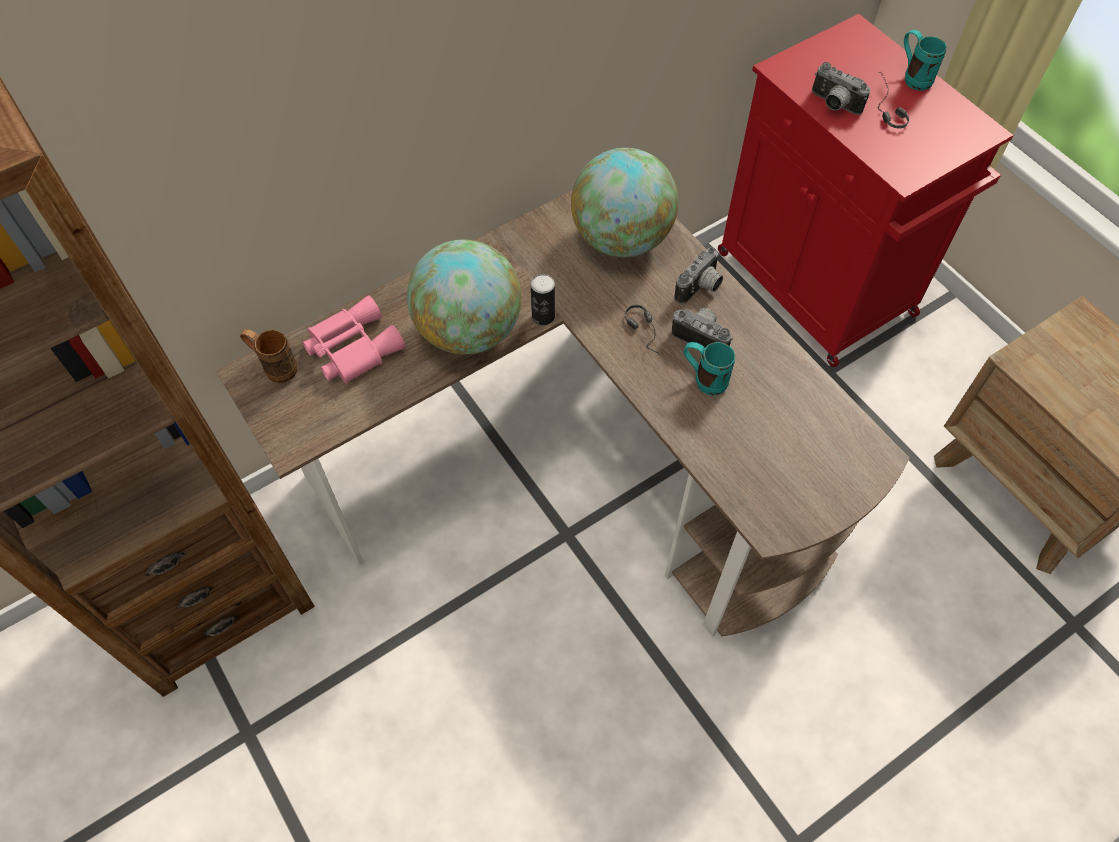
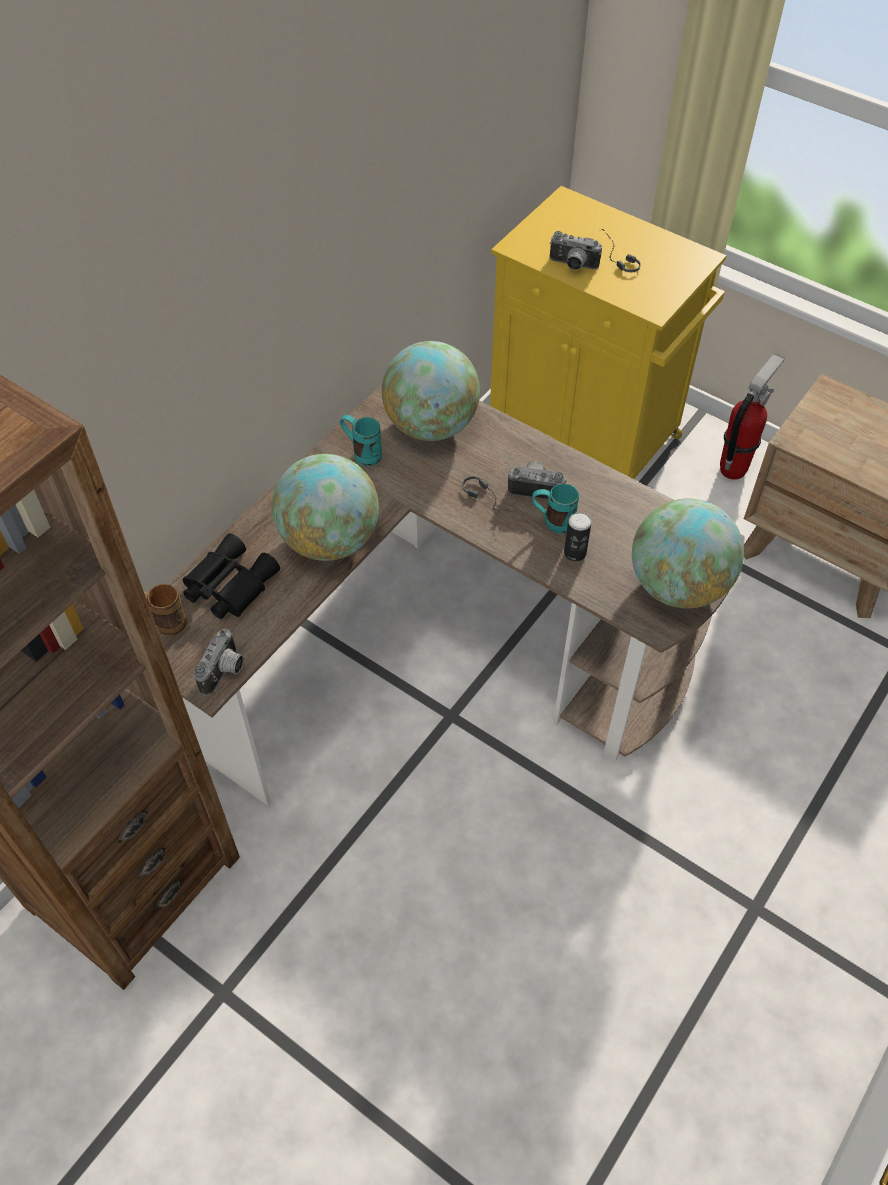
camera: 20 degrees left, 5 degrees down
(351, 347) = (228, 585): pink binoculars -> black binoculars
(543, 316) = (391, 509): can -> can (575, 553)
(700, 289) = (517, 449): camera -> camera (225, 672)
(811, 491) = (678, 585): none -> globe
(818, 286) = (586, 435): red cabinet -> yellow cabinet
(912, 77) = (627, 227): turquoise mug -> turquoise mug (362, 453)
(961, 366) = (733, 469): none -> fire extinguisher

